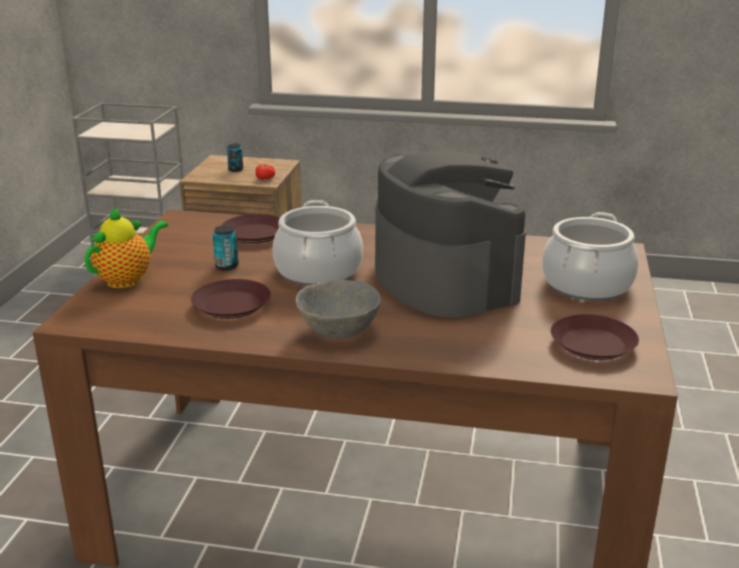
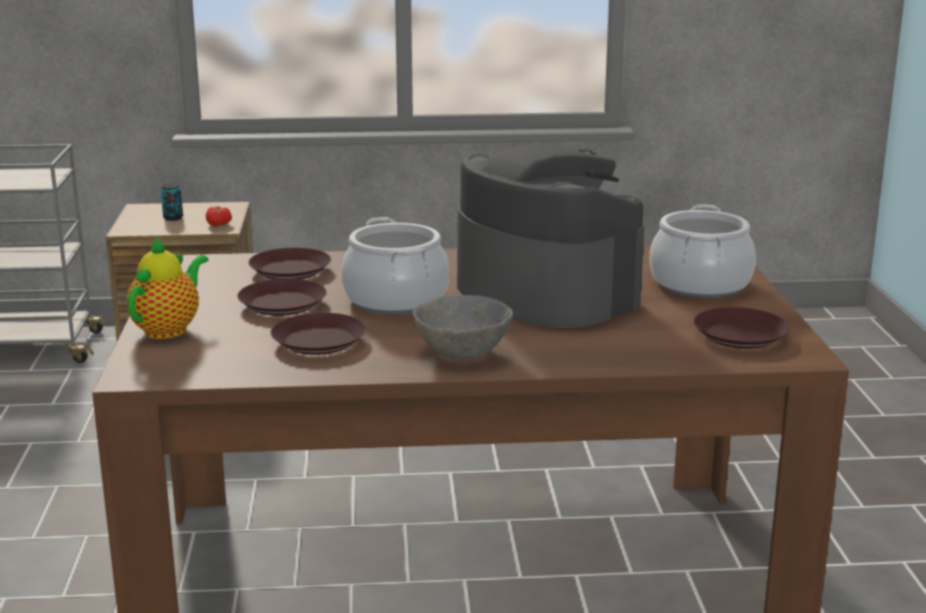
camera: 15 degrees left, 5 degrees down
(227, 266) = (282, 305): can -> brown plate

